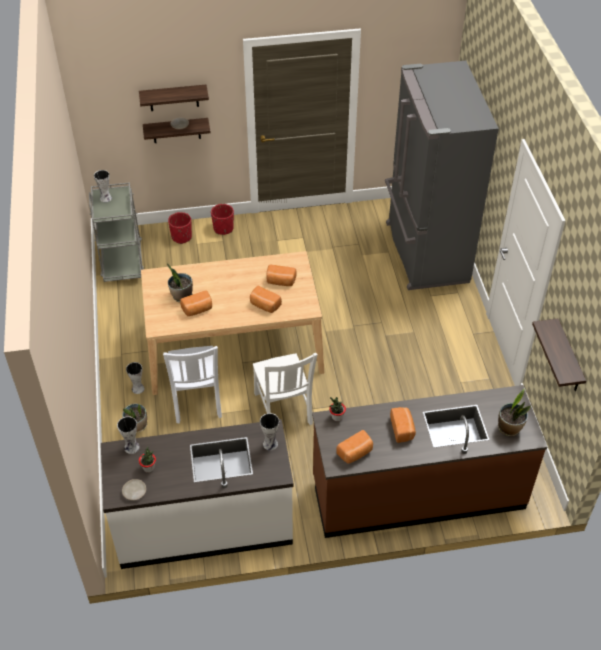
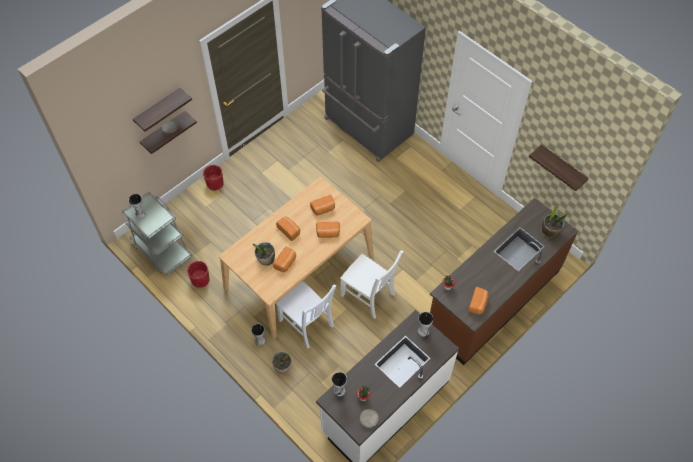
camera: 35 degrees left, 10 degrees up
(181, 237) = (190, 207): red planter -> red planter (200, 280)
(402, 429) = (492, 270): bread -> bread (289, 231)

